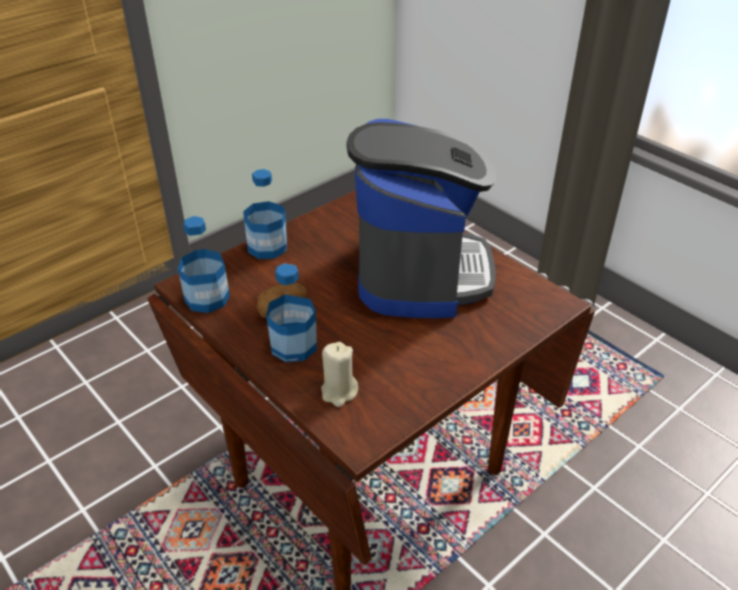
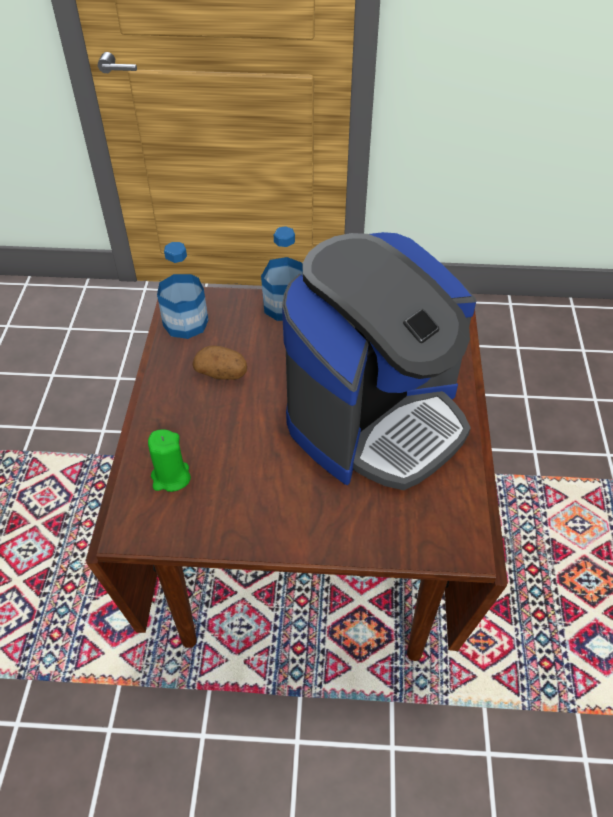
camera: 45 degrees right, 10 degrees up
(293, 345) = (191, 410): bottle -> none
(339, 392) = (170, 477): beige candle -> green candle

